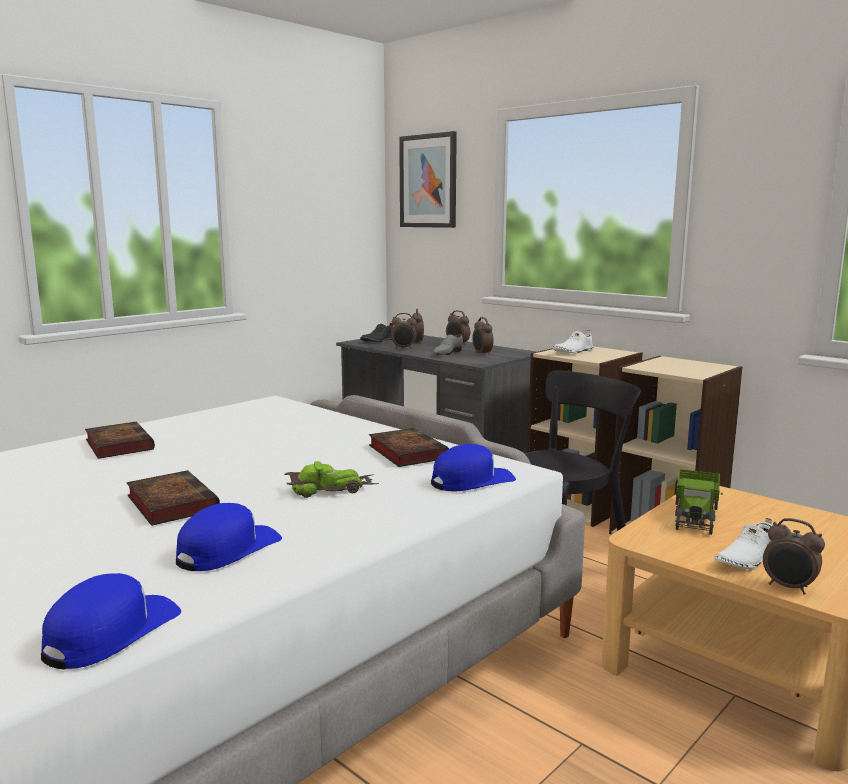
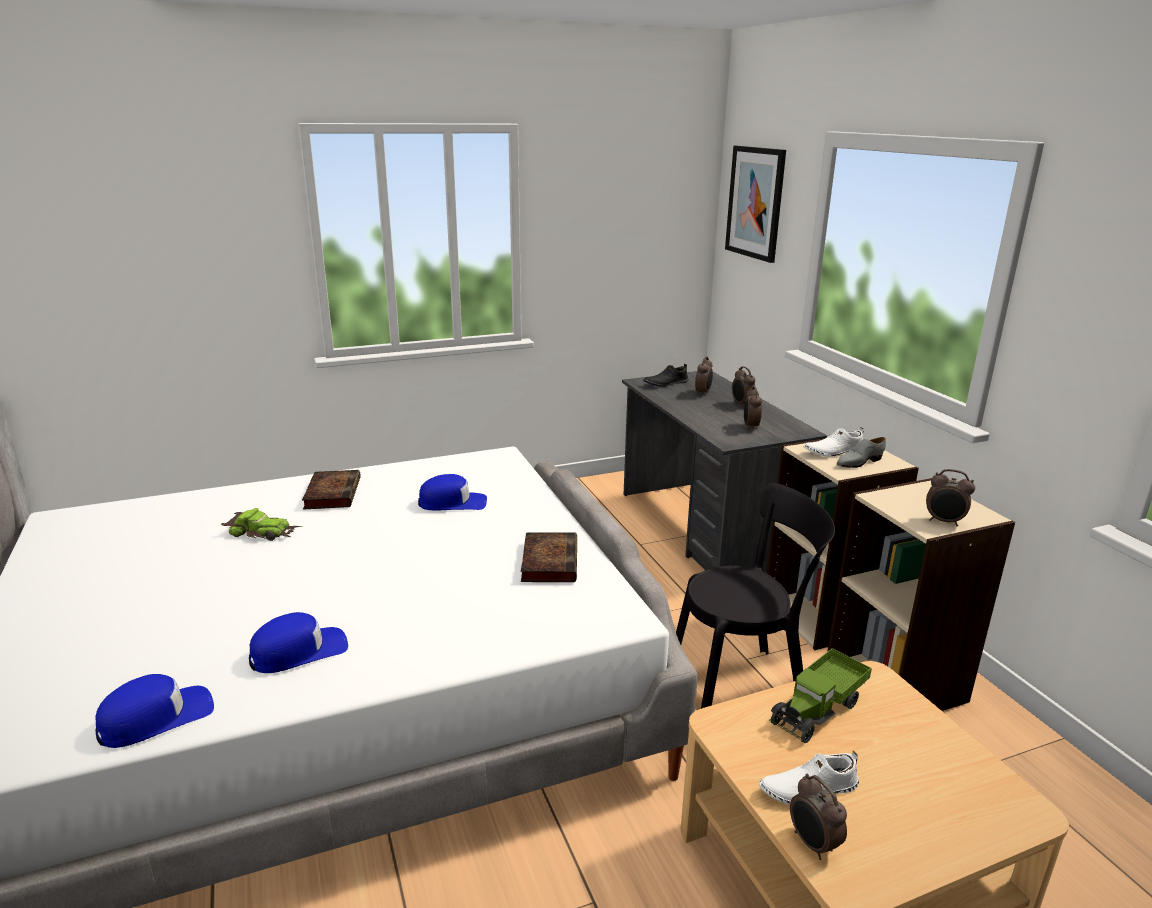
camera: 25 degrees right, 10 degrees up
(170, 503) = (307, 581): book -> none
(330, 489) = (438, 597): toy car -> toy car (263, 532)
(403, 348) = (678, 402): alarm clock -> alarm clock (944, 522)
(447, 353) = (714, 418): grey shoe -> grey shoe (859, 462)
(472, 481) = (568, 619): blue cap -> blue cap (453, 502)

